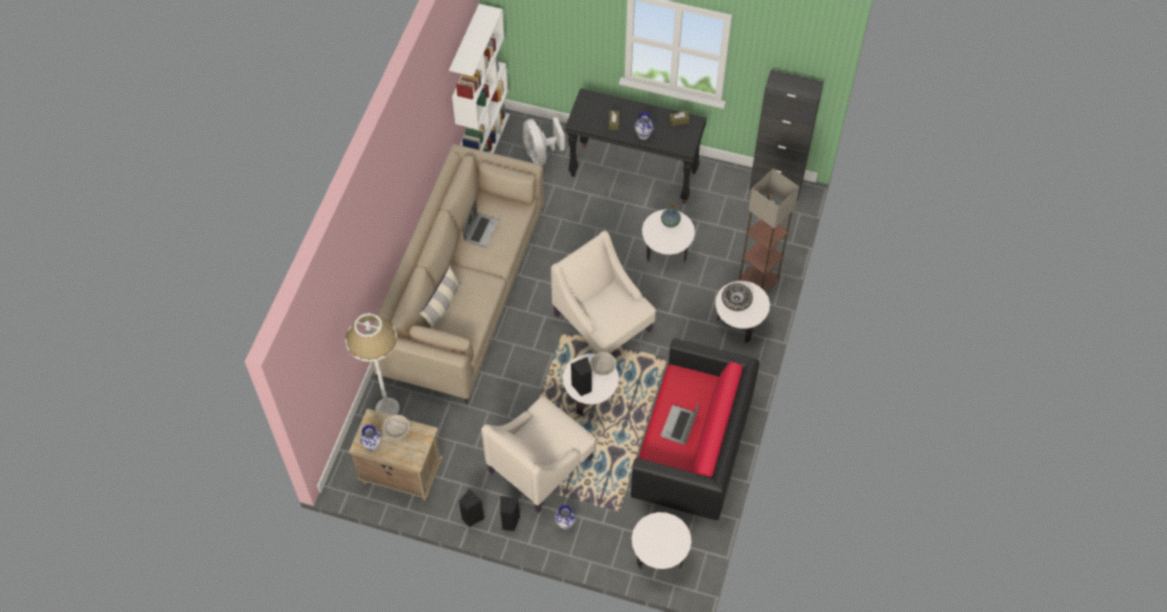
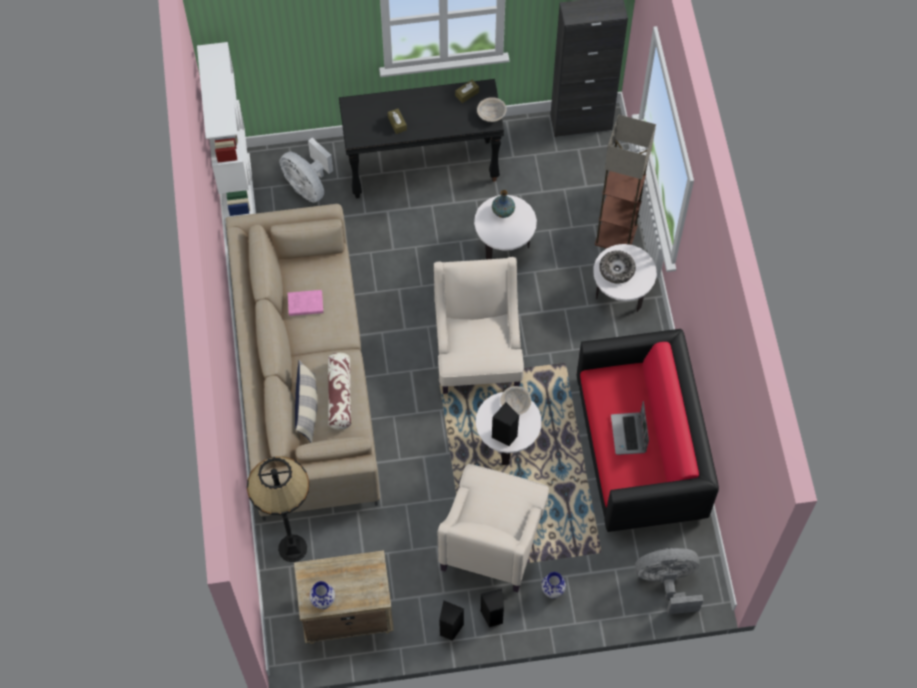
camera: 25 degrees left, 5 degrees up
(387, 408) = (293, 548): white floor lamp -> black floor lamp
(396, 430) = (340, 573): beige bowl -> beige bowl (491, 114)
(471, 305) = (340, 395): none -> pillow
(481, 230) = (304, 304): laptop -> pink book
(603, 323) = (477, 352): beige armchair -> beige armchair turned 60 degrees clockwise
(643, 135) = (437, 126): vase -> none
(659, 557) = (667, 583): white side table -> grey fan

